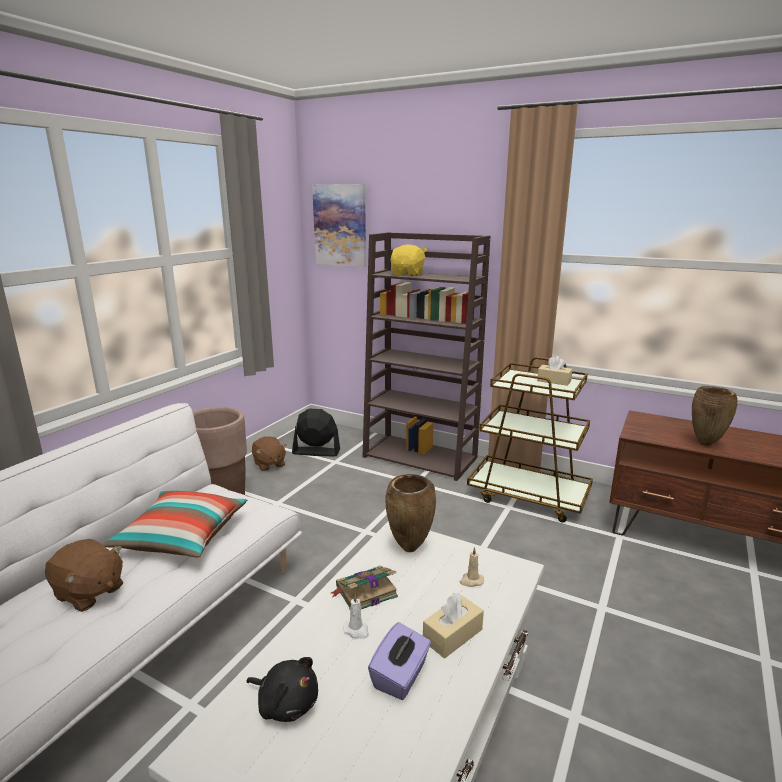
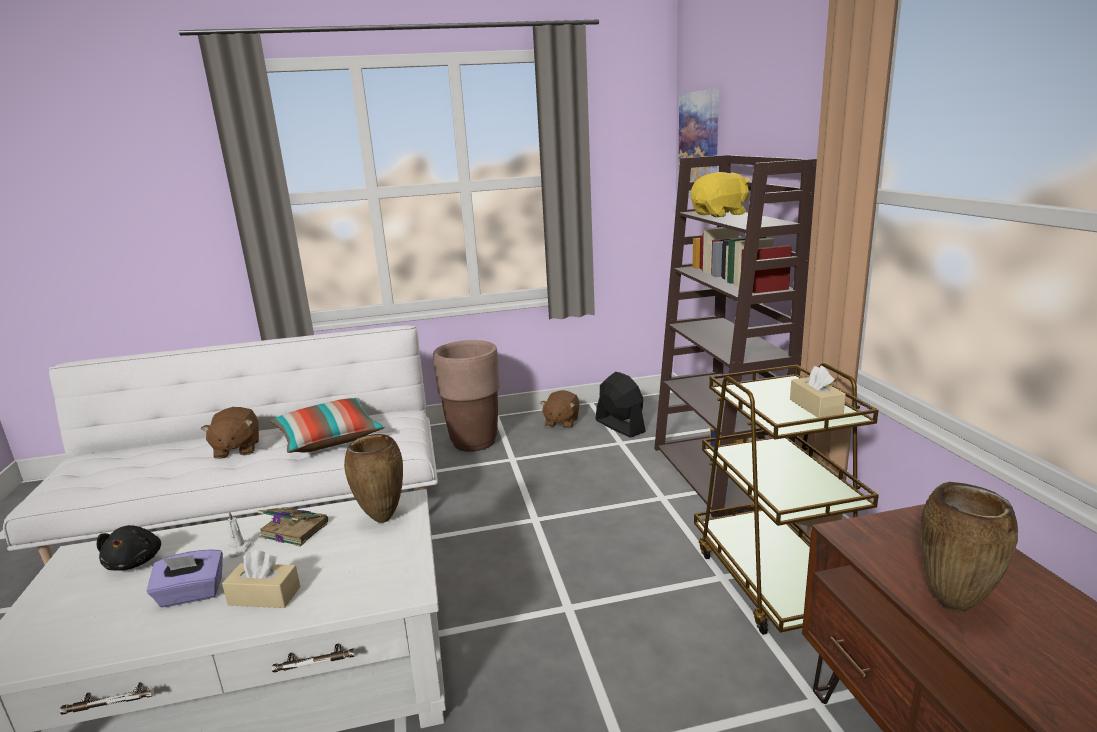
camera: 50 degrees right, 0 degrees up
(471, 581) = (360, 571): beige candle -> none

